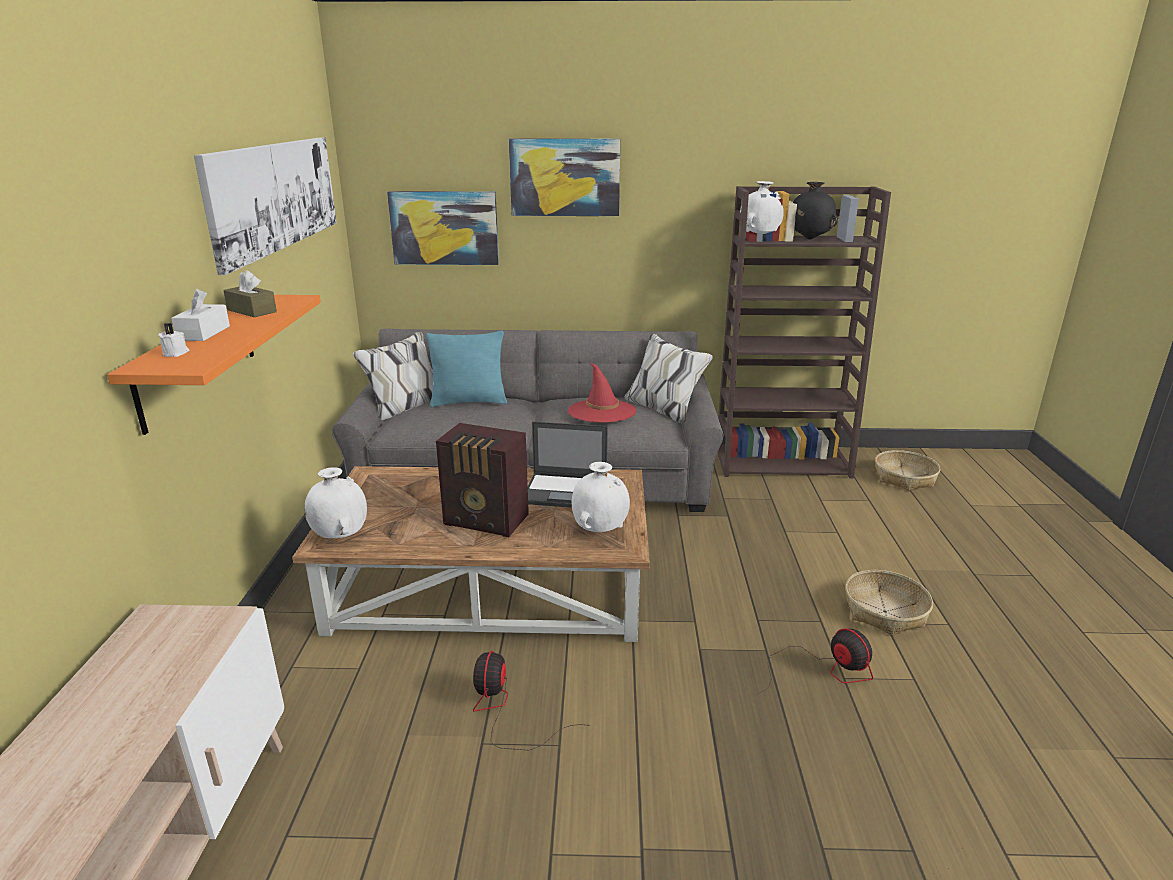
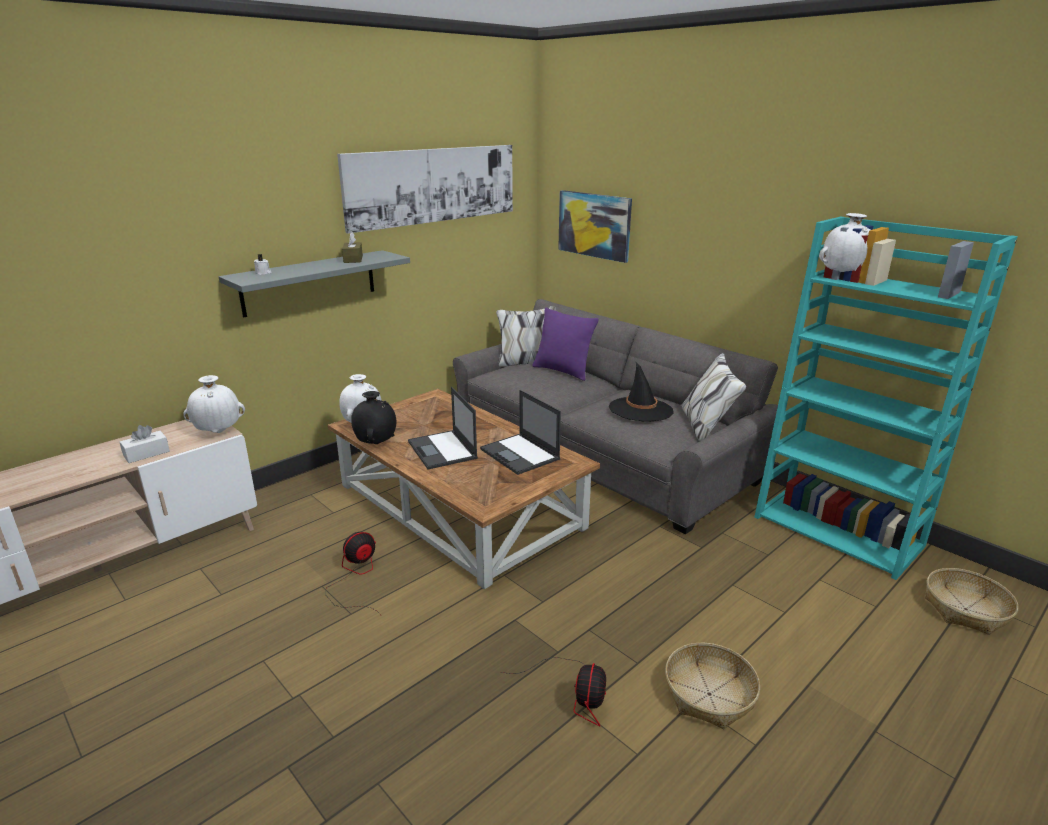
camera: 45 degrees right, 0 degrees up
(197, 359) = (309, 282): orange shelf -> grey shelf
(204, 333) = (301, 266): white tissue box -> white tissue box (146, 454)
(469, 402) = (563, 371): turquoise pillow -> purple pillow
(487, 521) = (442, 450): radio -> laptop
(565, 177) = (685, 191): picture -> none
(600, 530) = (493, 487): white vase -> white vase (219, 432)
(602, 411) = (640, 410): red hat -> black hat
(783, 462) = (839, 531): brown bookcase -> turquoise bookcase
(809, 239) = (901, 287): black vase -> black vase (376, 443)

